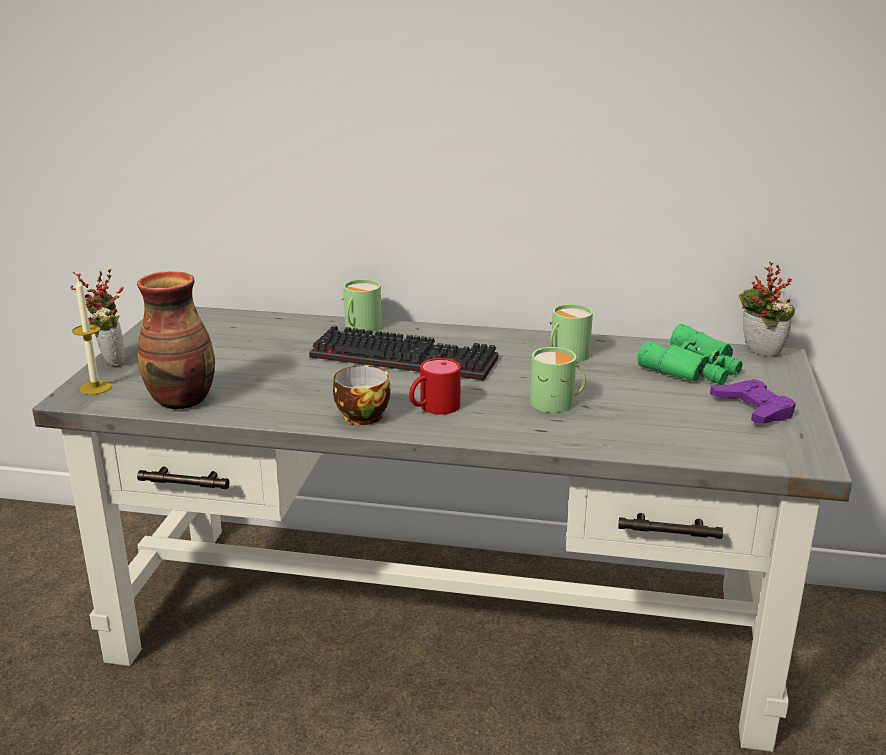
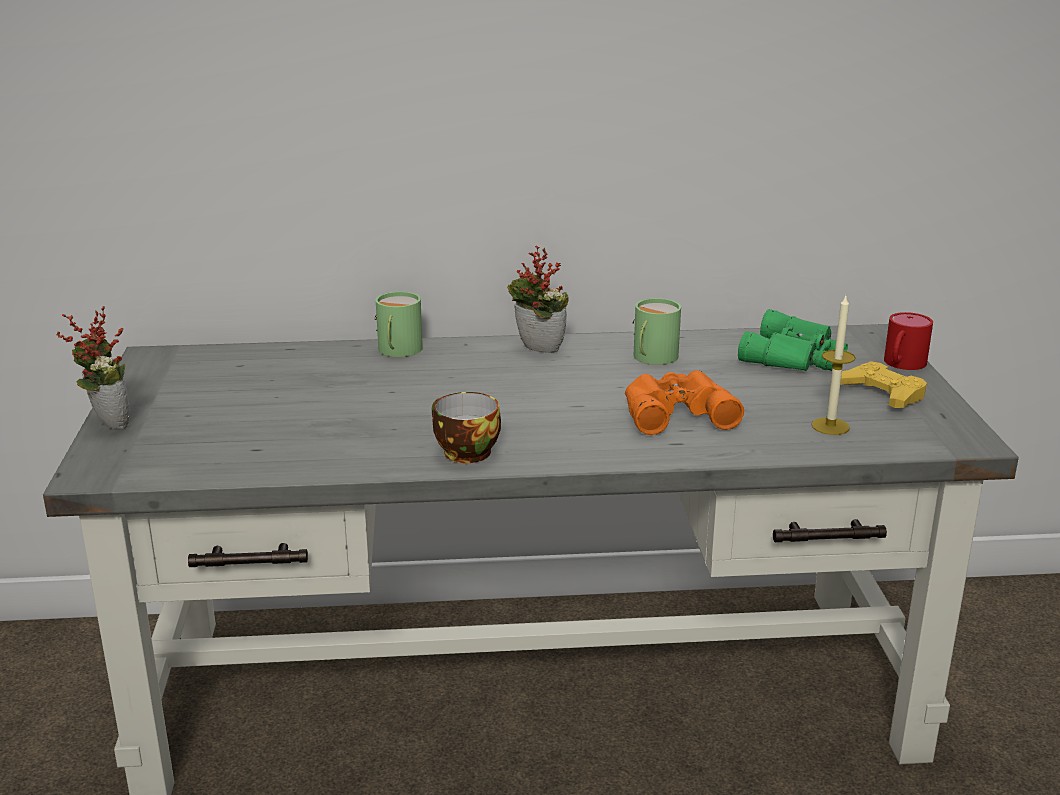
camera: 15 degrees left, 0 degrees up
(95, 387) = (111, 458): candle -> candle (830, 426)
(183, 400) = (236, 460): vase -> none
(408, 357) = (476, 379): keyboard -> none
(432, 408) = (541, 433): red mug -> red mug (901, 365)
(557, 403) = (675, 411): green mug -> orange binoculars
(753, 409) = (880, 393): purple game controller -> yellow game controller
(758, 353) = (850, 334): potted plant -> potted plant (536, 350)

